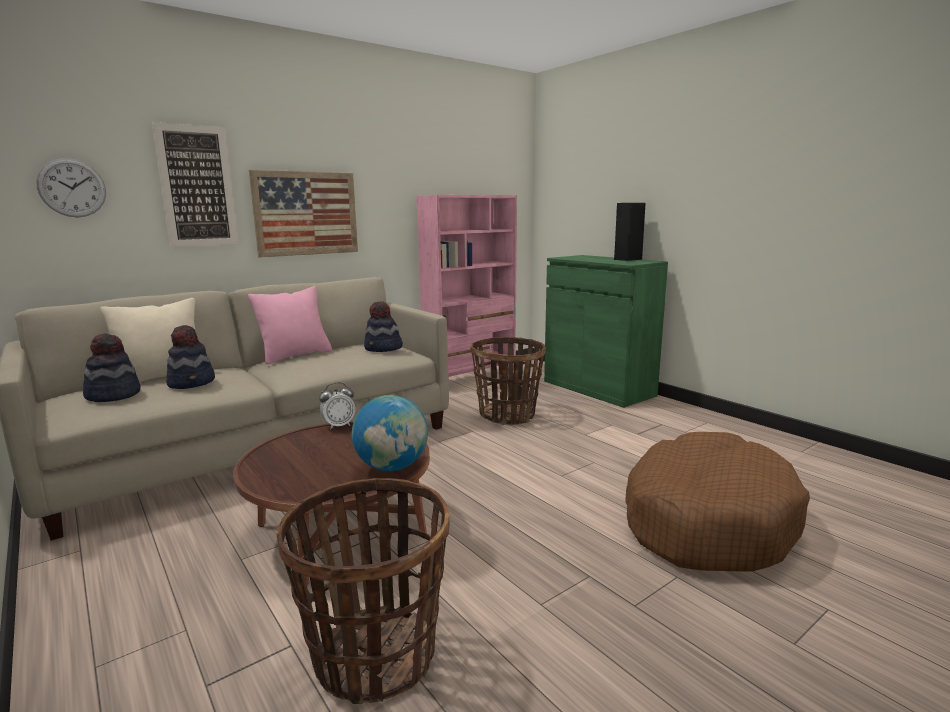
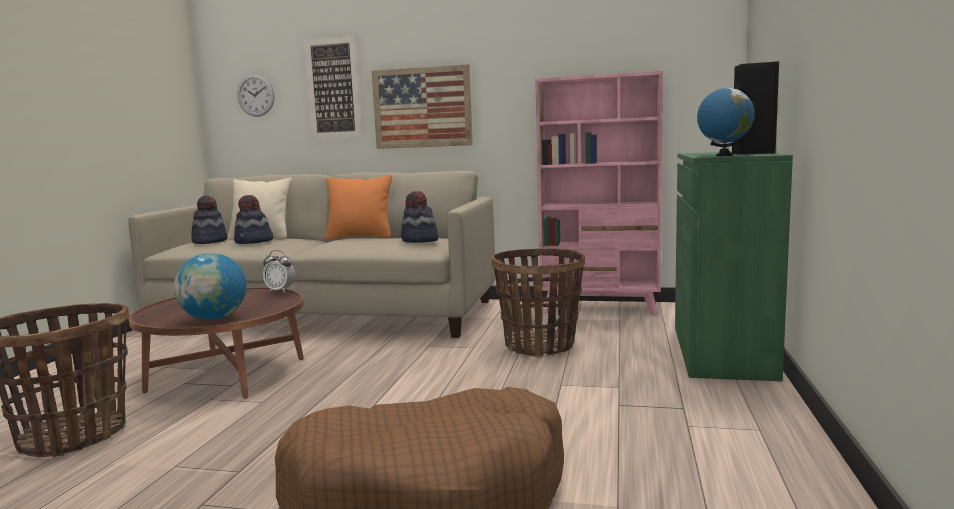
camera: 50 degrees right, 5 degrees down
(295, 355) = (360, 237): pink pillow -> orange pillow
(635, 262) = (724, 155): none -> globe

